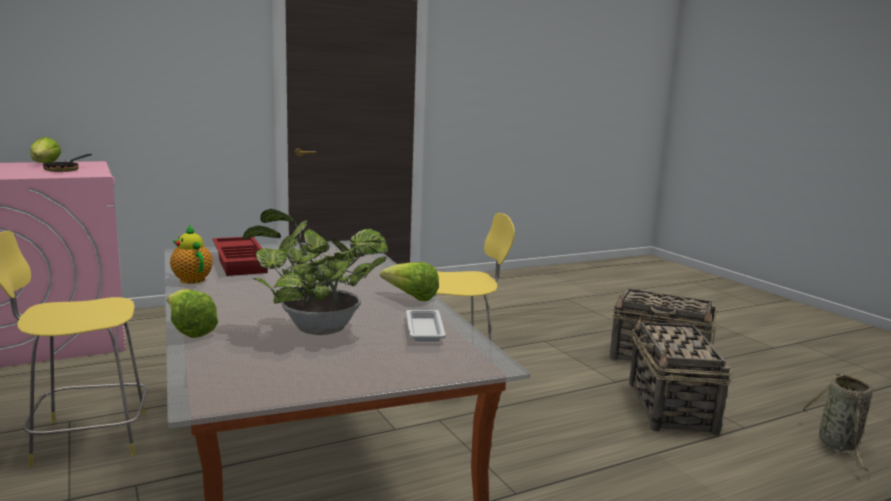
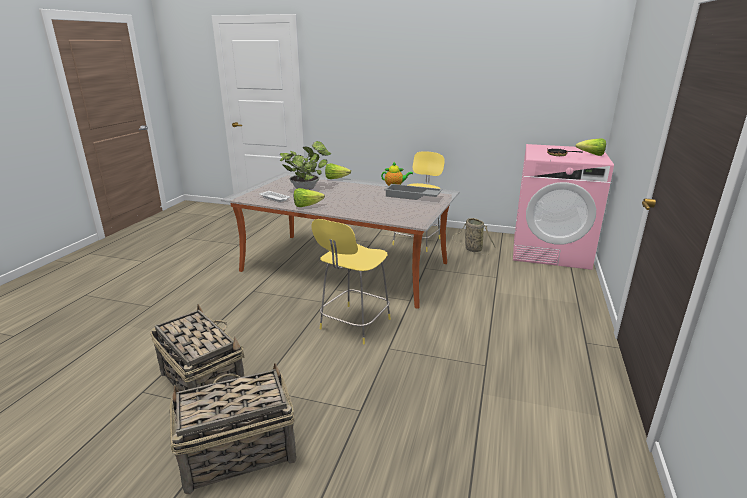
camera: 135 degrees right, 10 degrees up
(242, 261) = (412, 196): red tray -> grey tray
(838, 445) = (65, 411): basket -> basket (472, 249)

